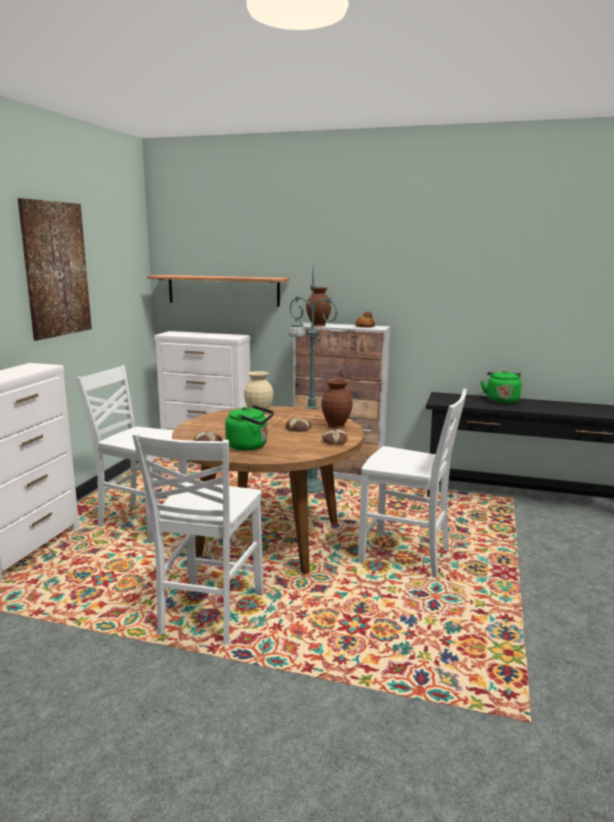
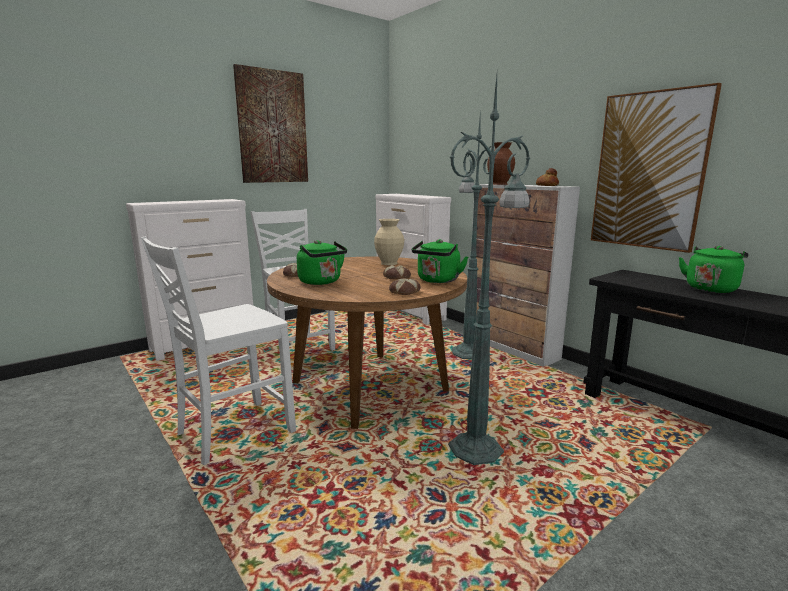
camera: 35 degrees right, 0 degrees up
(223, 290) = (435, 154): shelf -> none
(336, 426) = (437, 281): brown vase -> green kettle
(406, 556) = (478, 449): white chair -> green floor lamp
(445, 315) = (649, 171): none -> picture

